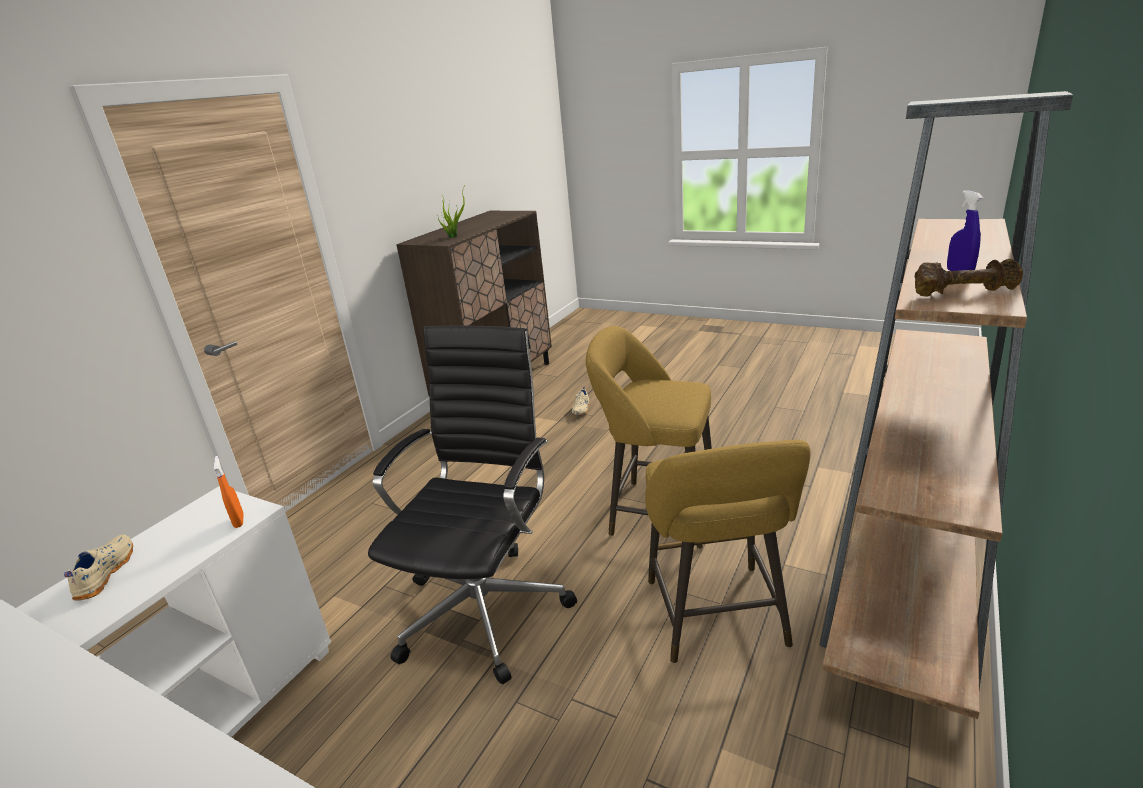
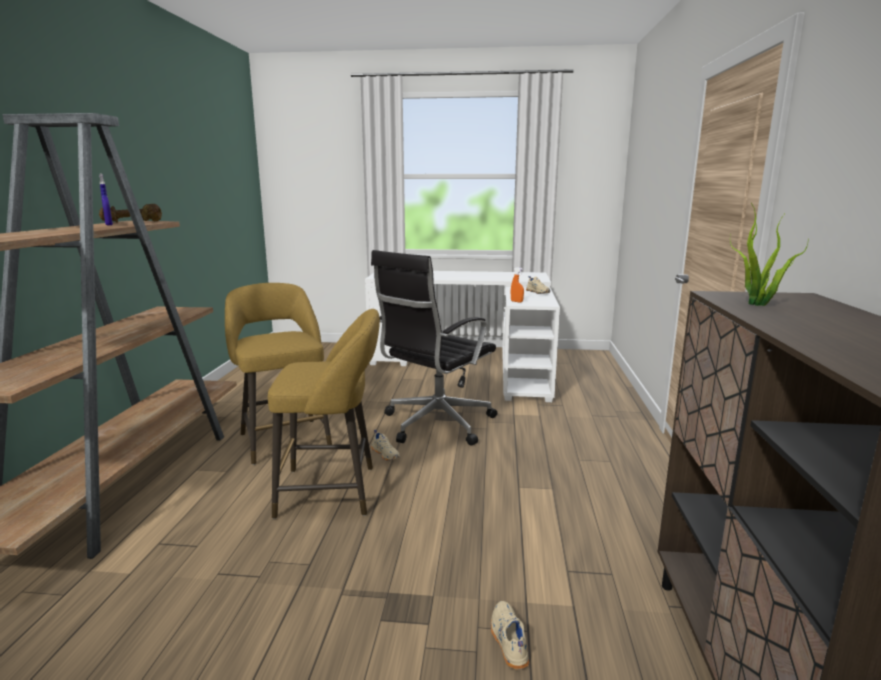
camera: 155 degrees right, 10 degrees down
(486, 606) = (435, 424): black office chair -> black office chair turned 45 degrees clockwise
(584, 556) = (386, 454): none -> beige shoe

